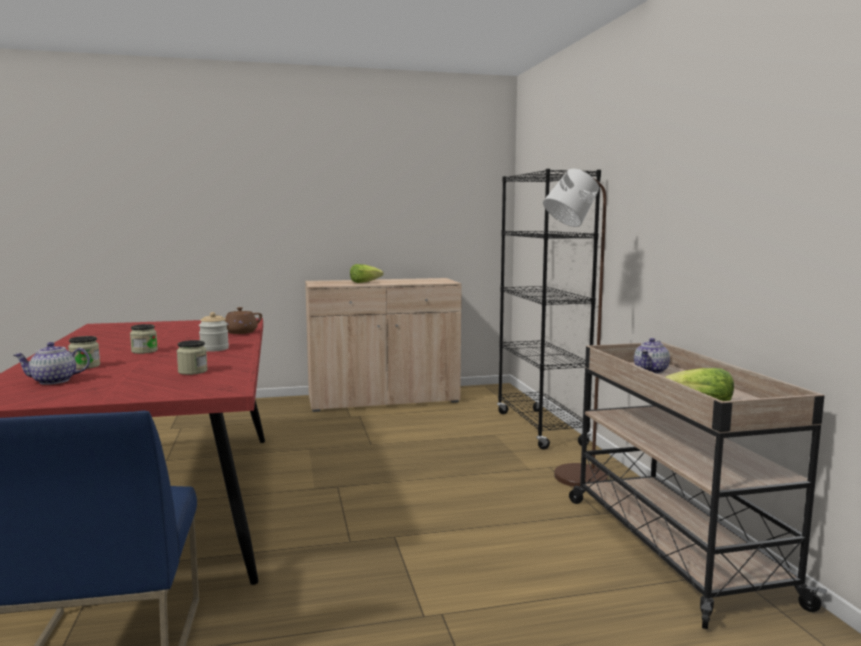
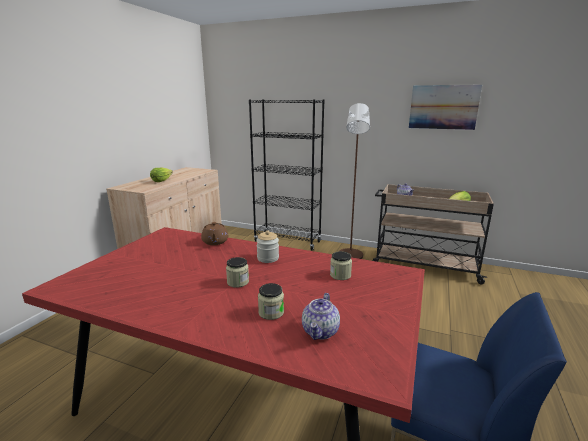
camera: 55 degrees left, 10 degrees up
(755, 168) = (443, 107): none -> picture

